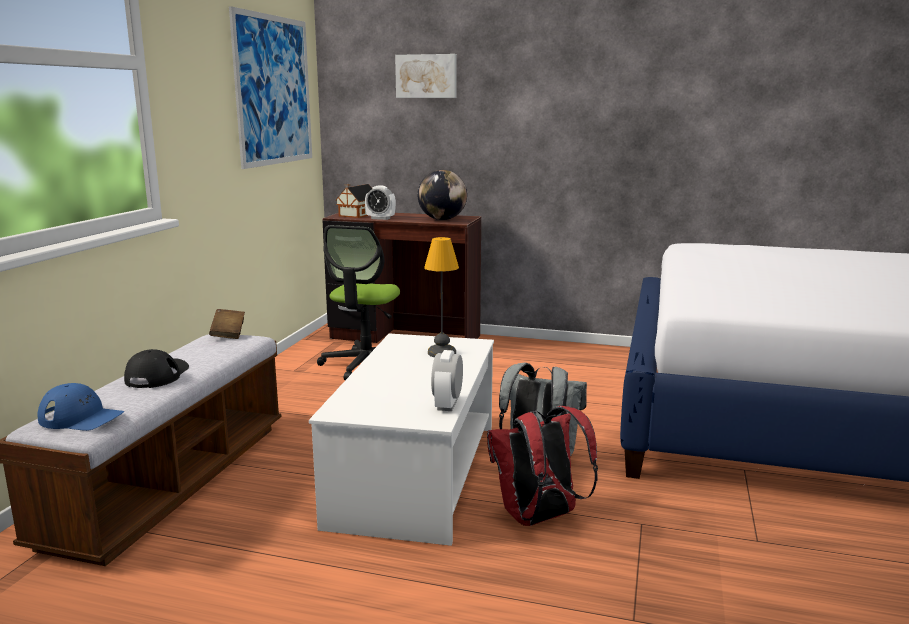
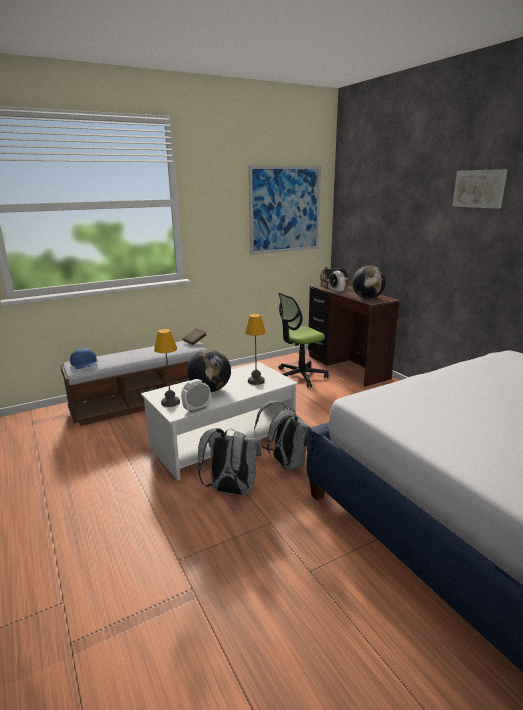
camera: 45 degrees right, 5 degrees up
(157, 375) = (136, 353): black cap -> none
(389, 412) = (170, 402): none -> table lamp
(407, 380) = (210, 390): none -> globe
(426, 76) = (382, 200): picture -> picture (480, 188)
(538, 518) = (230, 490): red backpack -> grey backpack

